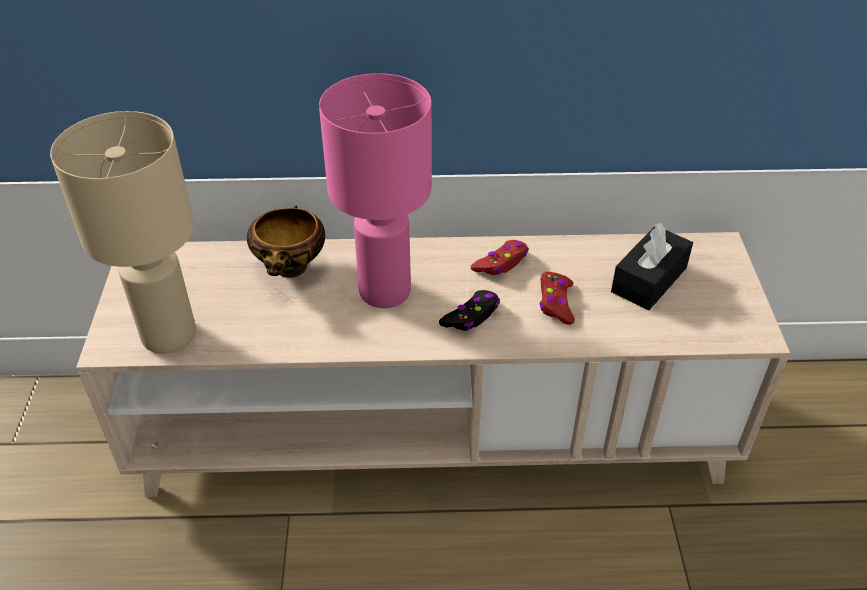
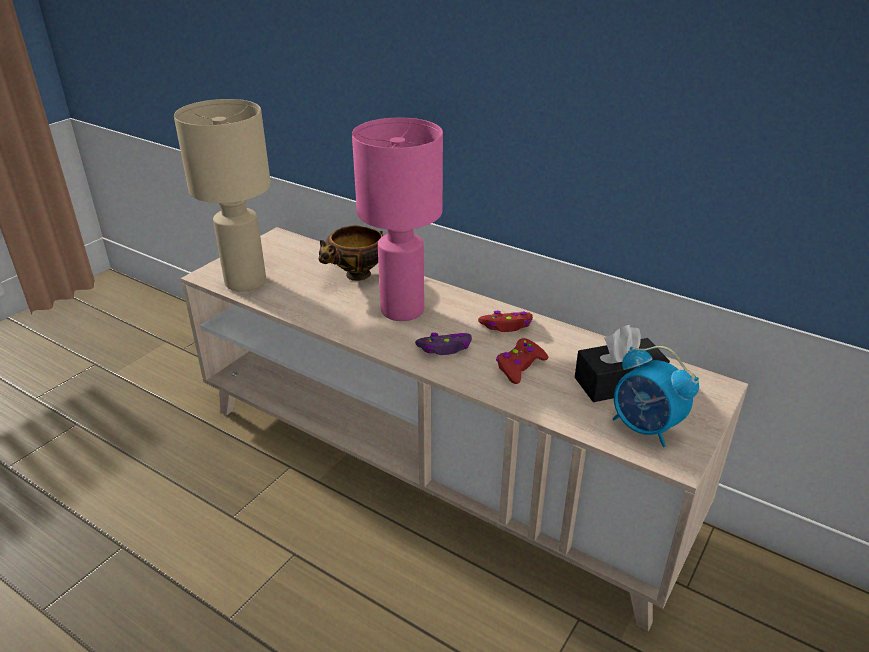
camera: 35 degrees right, 10 degrees down
(471, 316) = (445, 348): black game controller -> purple game controller
(708, 315) = (645, 428): none -> alarm clock

